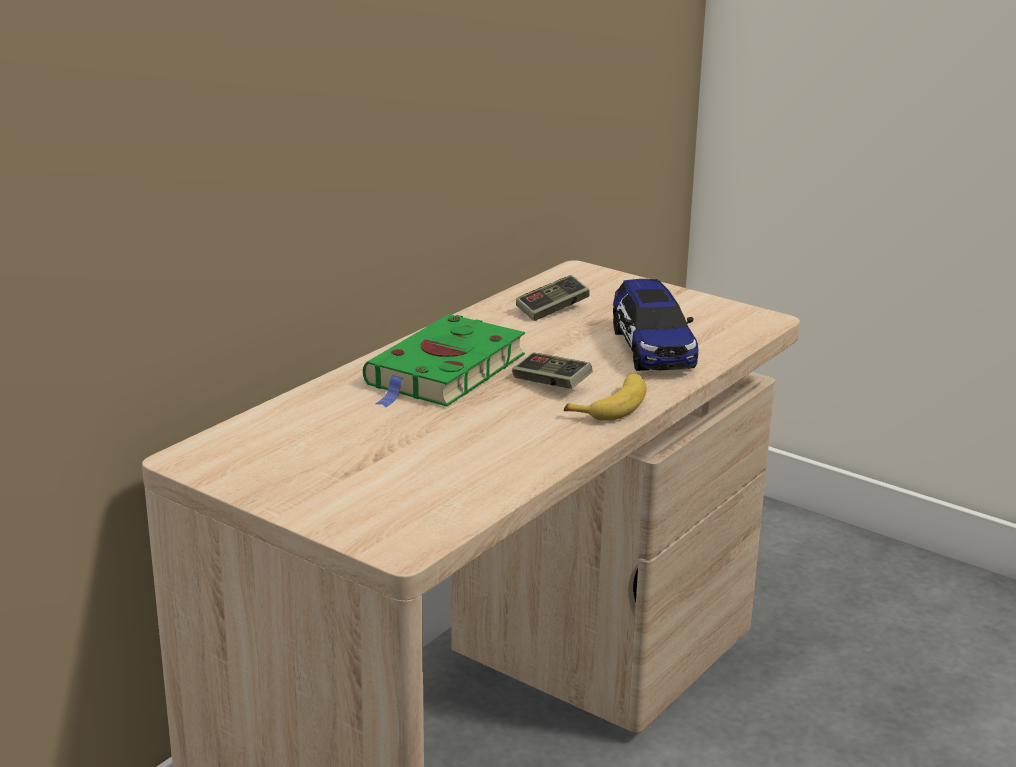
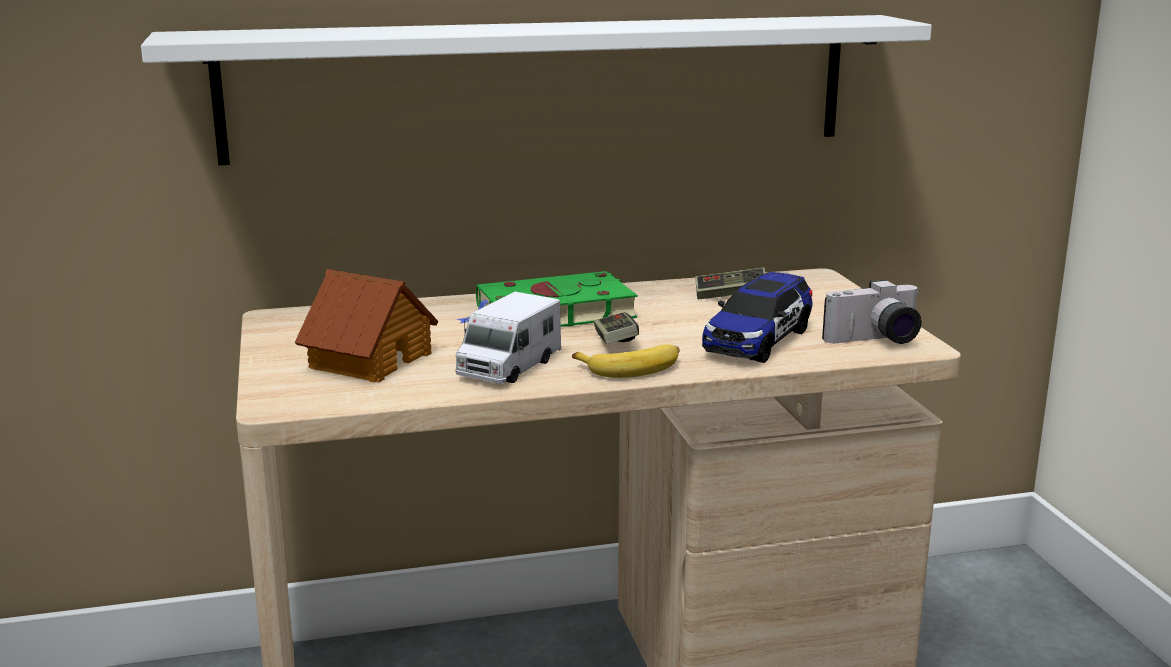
camera: 40 degrees right, 5 degrees down
(367, 133) = (542, 87): none -> white shelf
(385, 472) = (369, 360): none -> toy house
(517, 437) = (508, 367): none -> toy truck
(729, 322) = (876, 341): none -> camera

